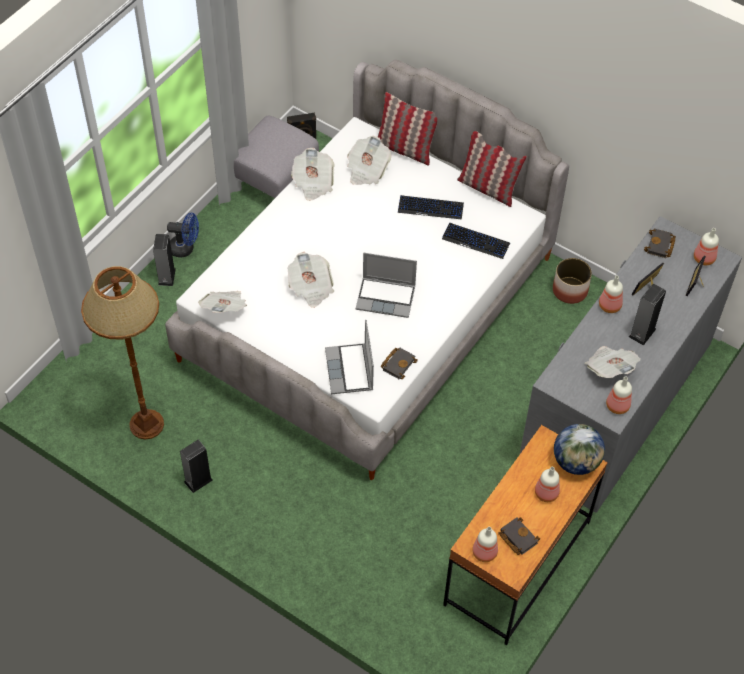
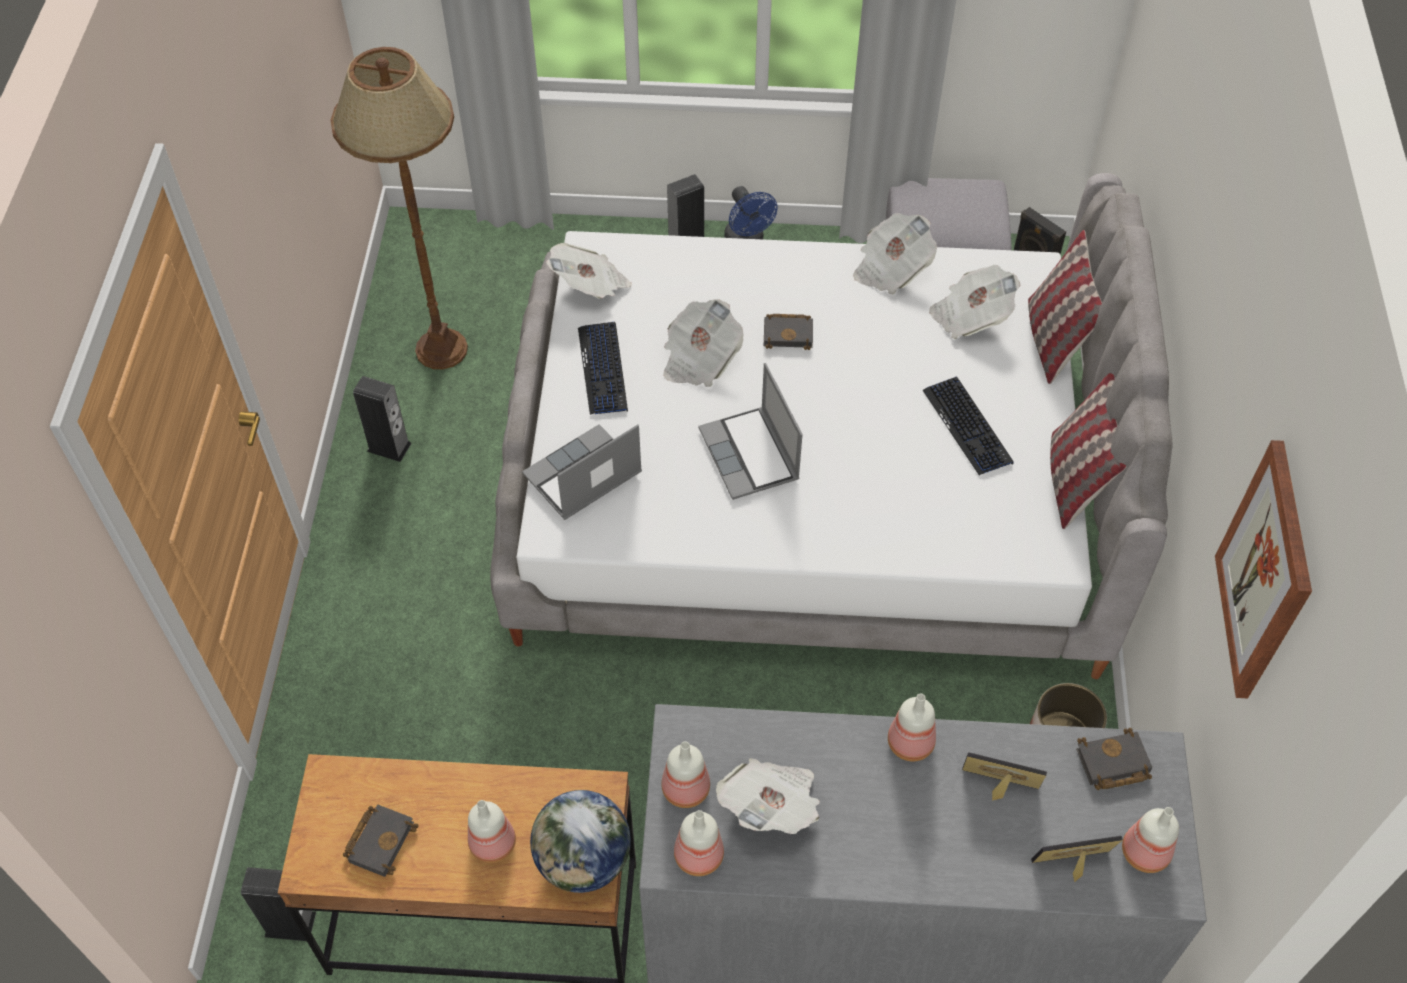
camera: 60 degrees right, 0 degrees up
(398, 363) = (638, 529): black book -> black book (789, 334)
(476, 241) = (952, 516): keyboard -> keyboard (603, 369)
(483, 553) = (325, 805): bottle -> bottle (684, 788)
(642, 332) = (889, 823): speaker -> speaker (290, 924)
(669, 124) = (1265, 572): none -> picture

